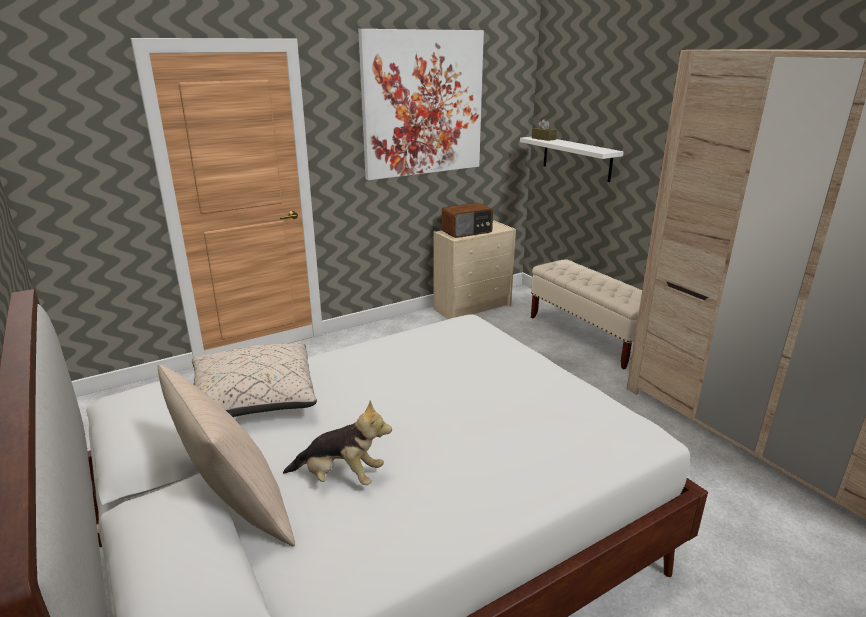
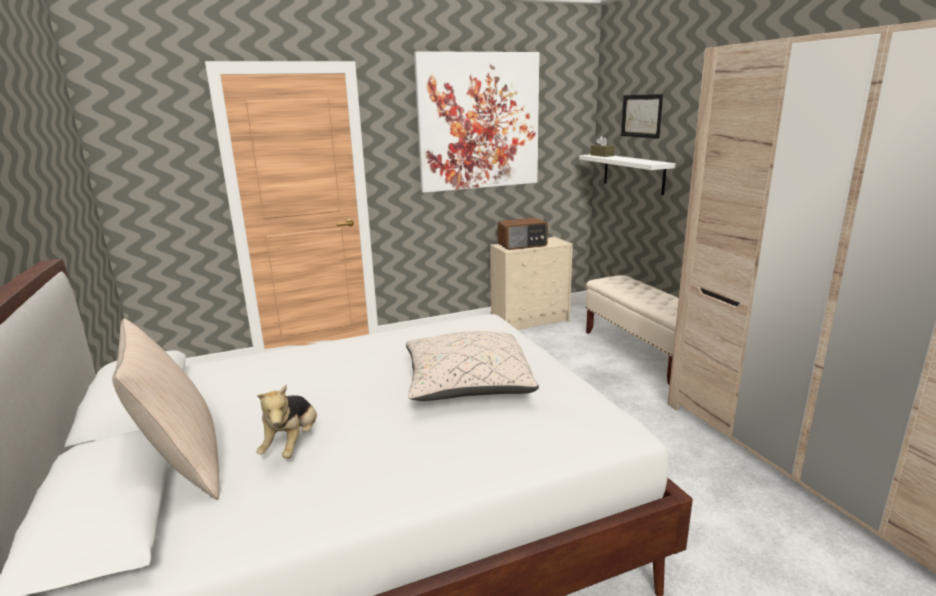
camera: 10 degrees right, 5 degrees down
(254, 400) = (250, 375): beige pillow -> beige pillow (467, 386)
(340, 477) = (292, 444): plush toy -> plush toy turned 75 degrees clockwise
(587, 101) = (641, 116): none -> picture

